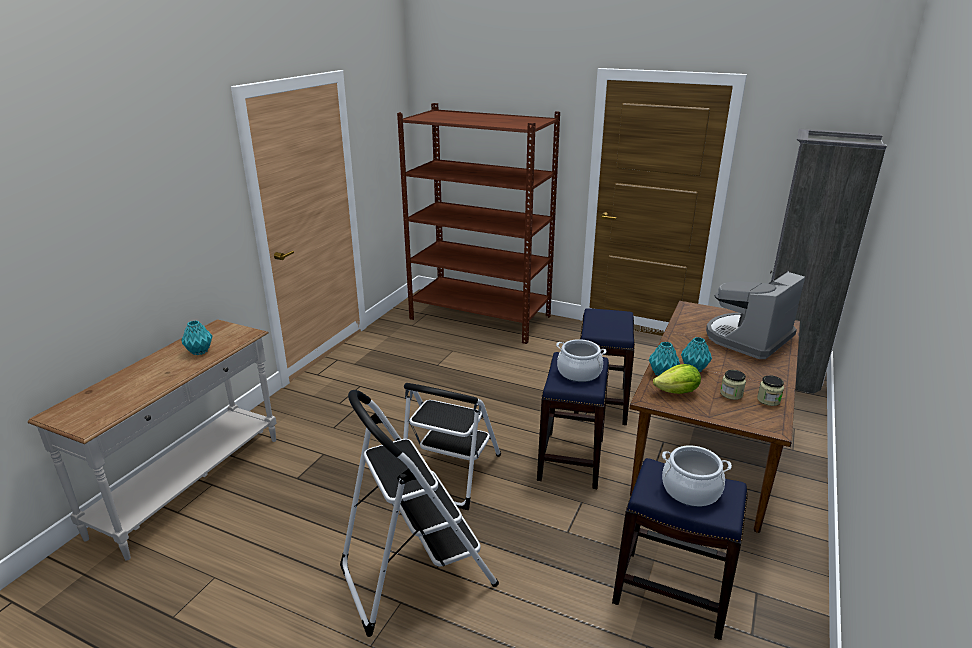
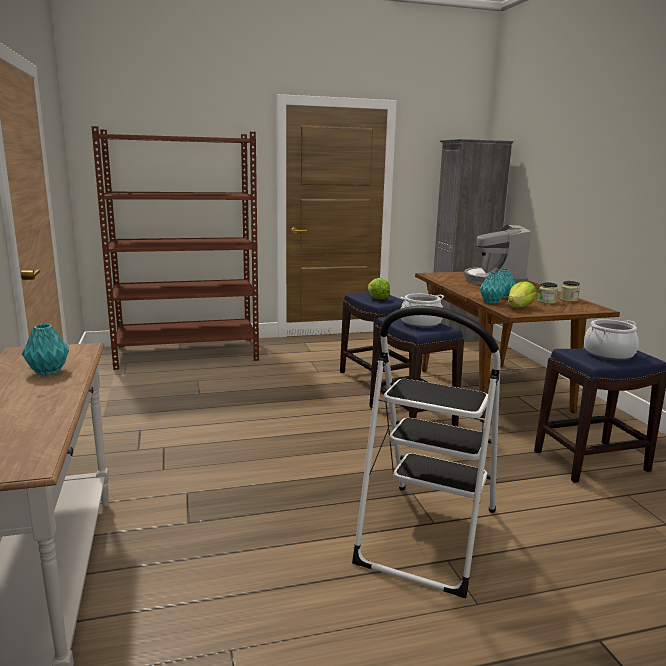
camera: 40 degrees left, 10 degrees down
(449, 475) = (338, 460): step ladder -> none
(604, 323) = (377, 298): none -> lettuce

